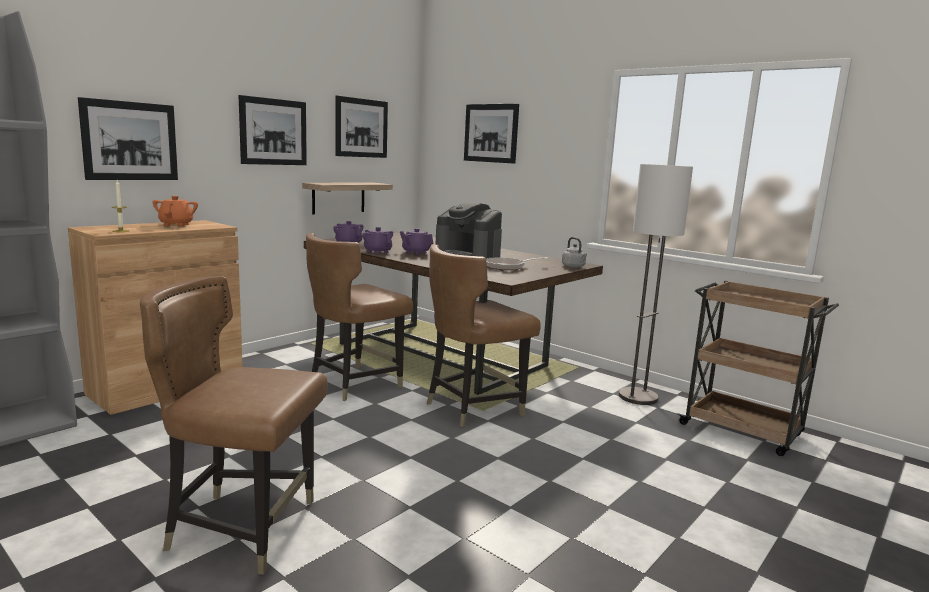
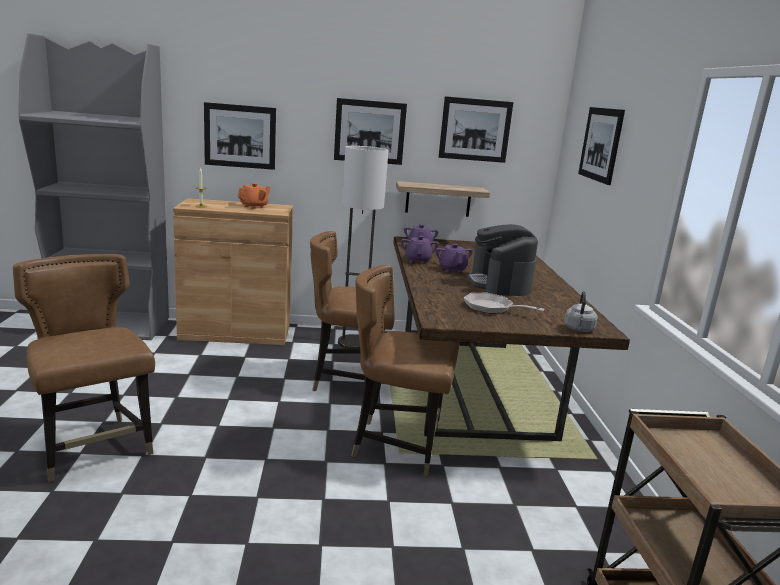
camera: 45 degrees right, 5 degrees up
(638, 397) = (600, 526): floor lamp -> floor lamp (354, 343)

